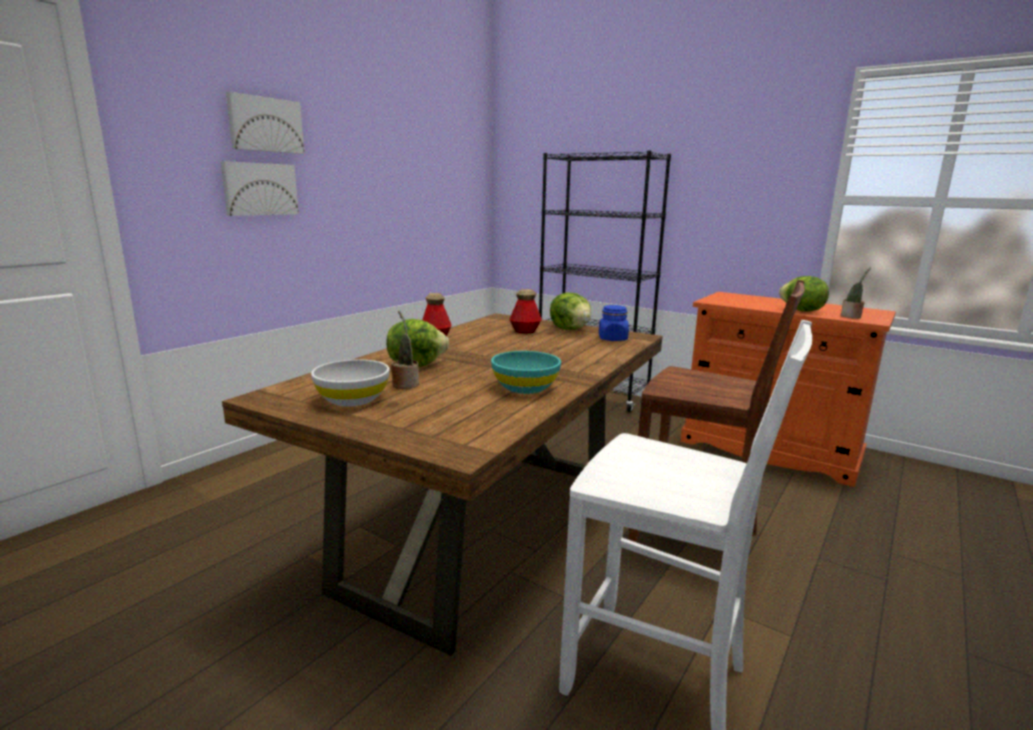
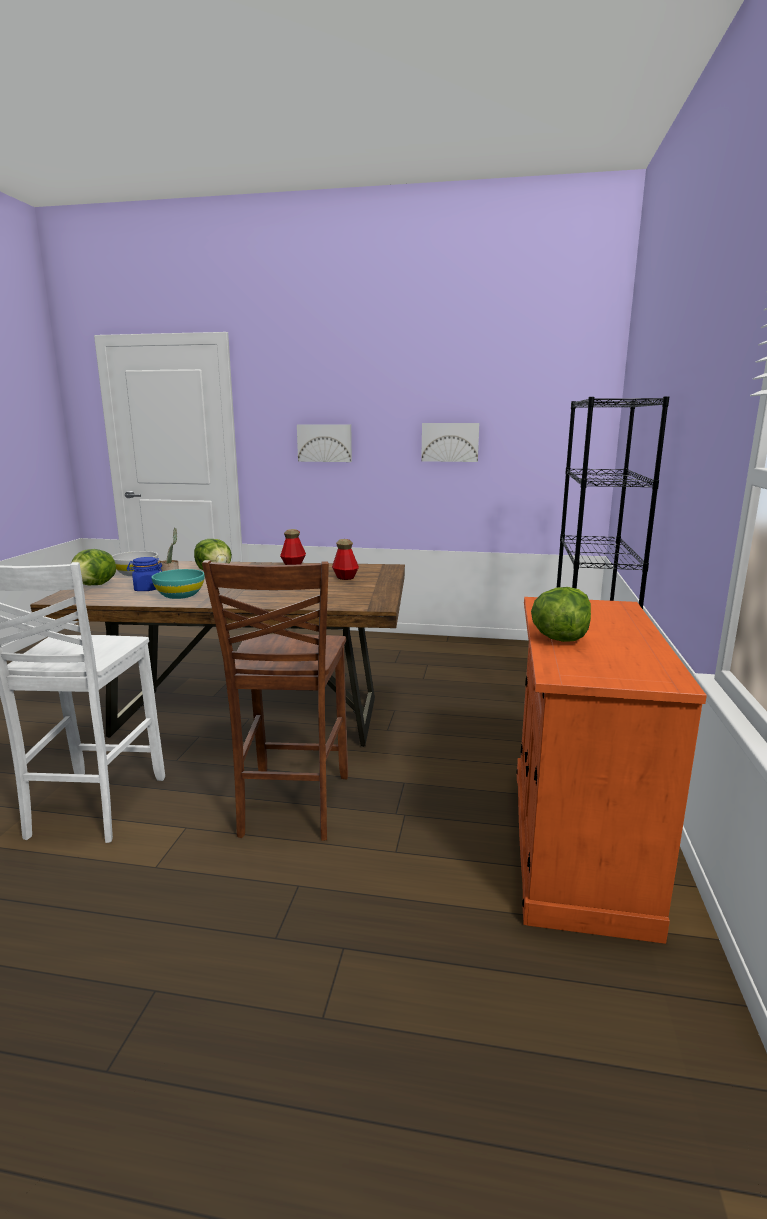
camera: 65 degrees right, 0 degrees up
(265, 124) = (333, 396): picture -> picture (450, 442)
(571, 329) = (374, 586): lettuce -> lettuce (95, 585)
(613, 339) = (354, 599): blue jar -> blue jar (147, 589)
(851, 317) = (569, 663): potted plant -> none

